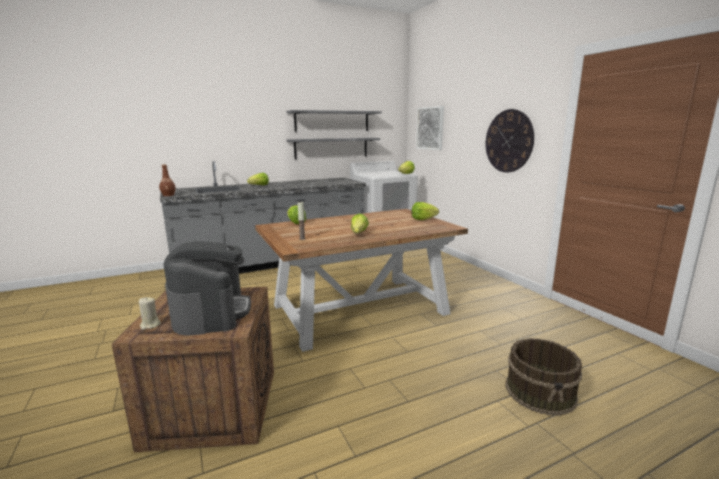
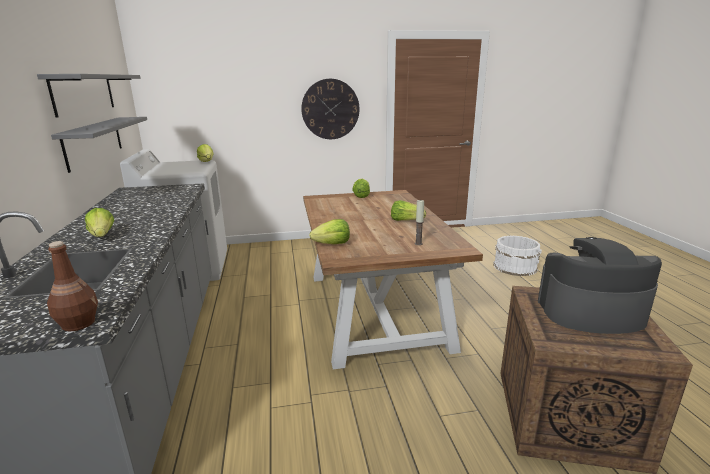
camera: 75 degrees left, 5 degrees up
(150, 325) = (639, 345): beige candle -> none
(430, 128) = (195, 99): picture -> none
(541, 392) = (515, 266): brown bucket -> white bucket

